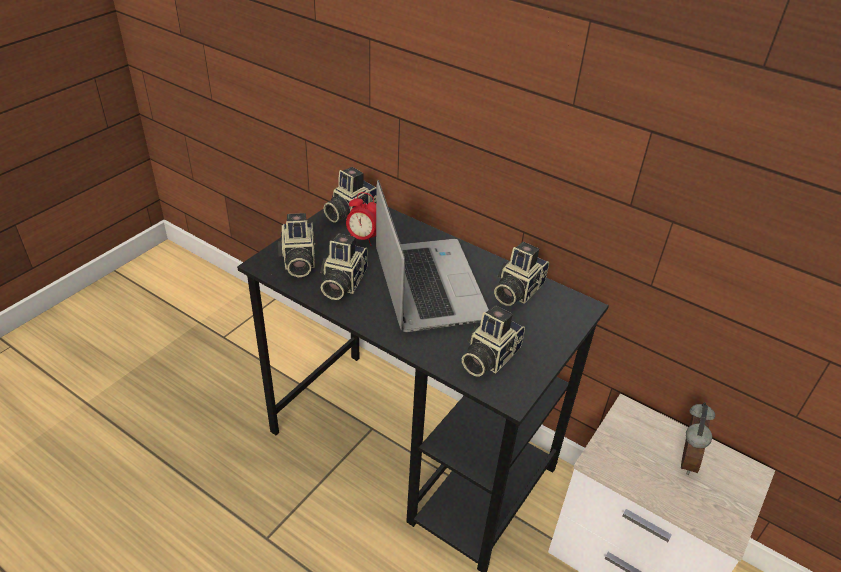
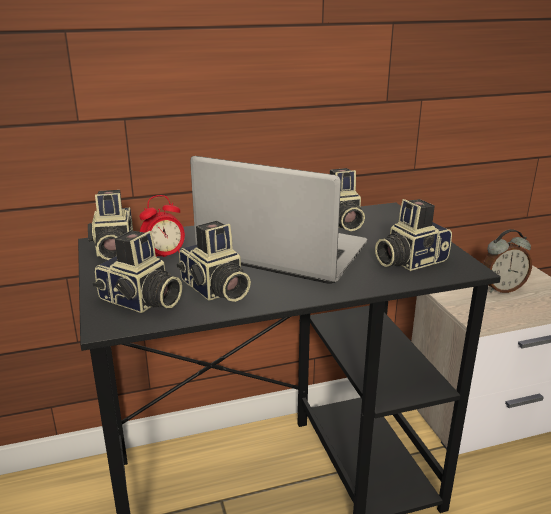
camera: 50 degrees left, 15 degrees down
(488, 357) = (408, 261): camera -> camera turned 75 degrees clockwise
(684, 459) = (501, 289): alarm clock -> alarm clock turned 105 degrees clockwise

